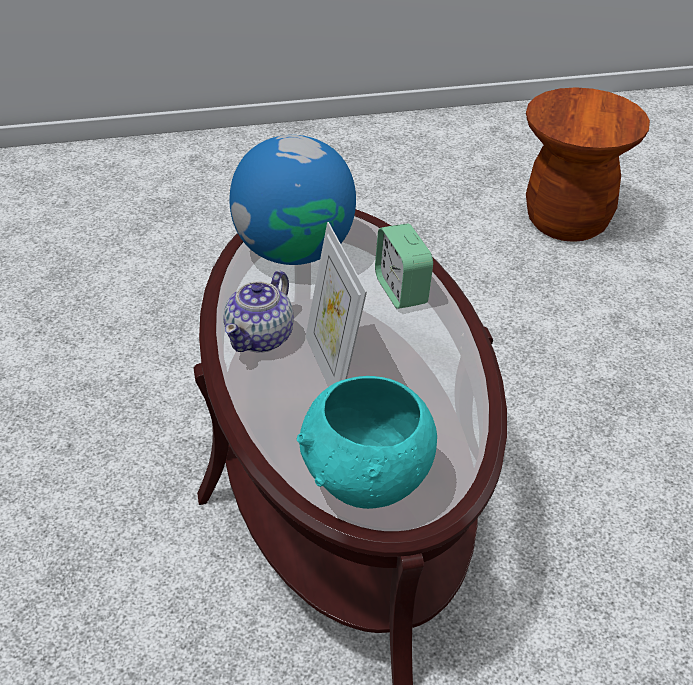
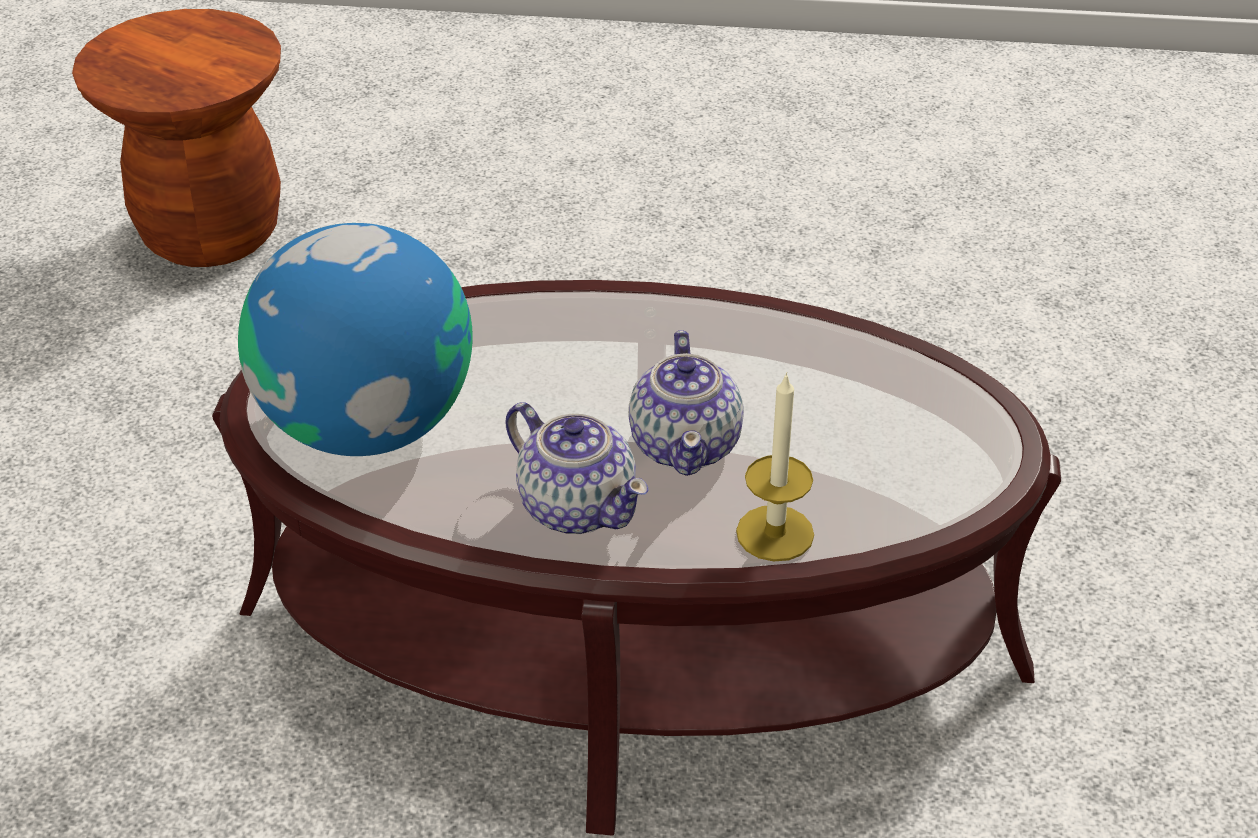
camera: 70 degrees left, 0 degrees up
(269, 420) = (775, 533): none -> candle
(332, 369) = (686, 444): picture frame -> teapot
(366, 482) = (931, 462): turquoise bowl -> none
(401, 290) = (539, 334): alarm clock -> none

